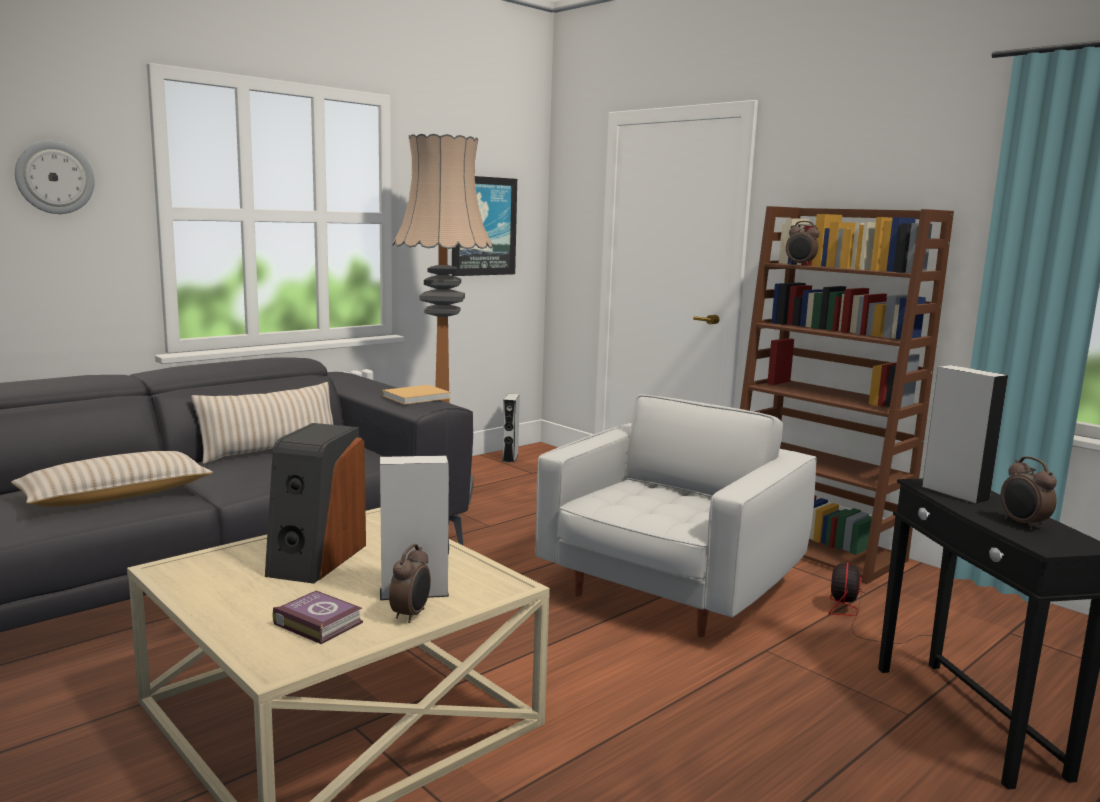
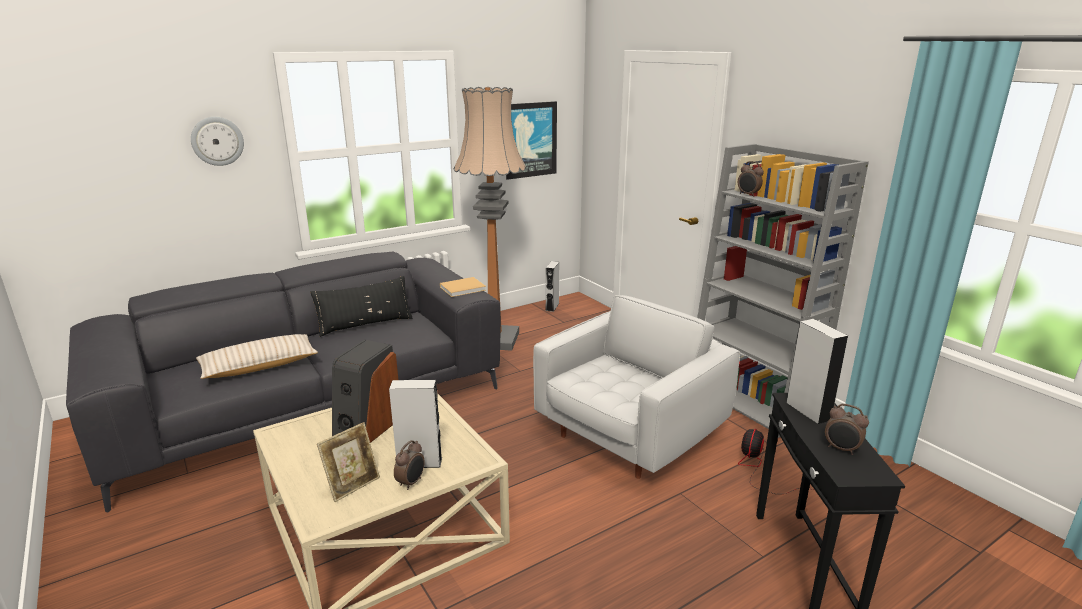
camera: 10 degrees right, 10 degrees up
(270, 451) = (365, 324): beige pillow -> black pillow
(318, 622) = (352, 485): book -> picture frame
(815, 547) = (751, 401): brown bookcase -> grey bookcase
(1023, 524) = (841, 449): alarm clock -> alarm clock turned 45 degrees counterclockwise

